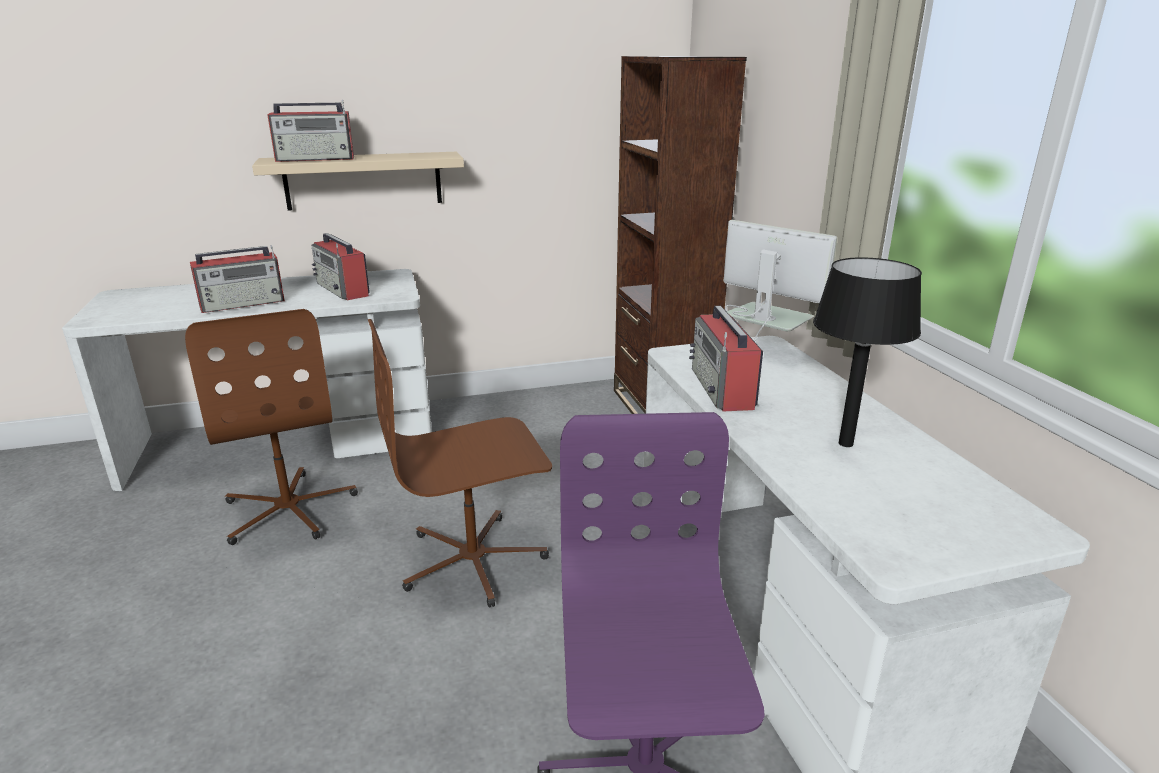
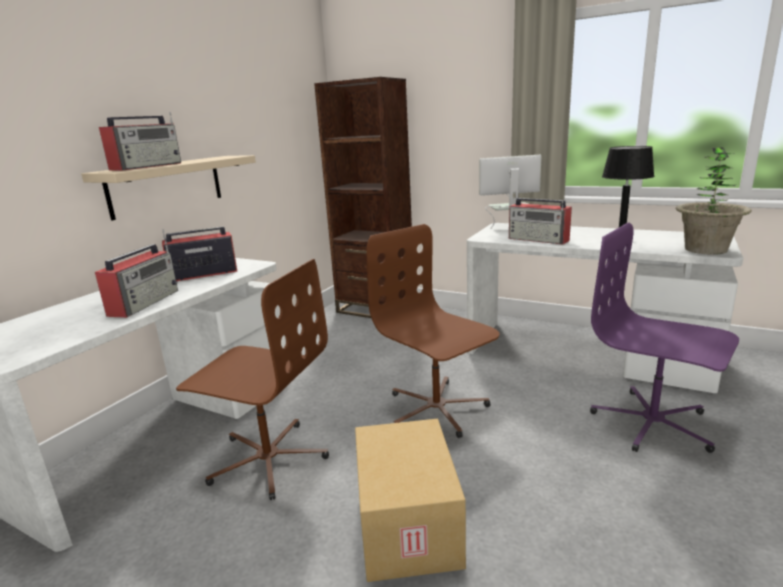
camera: 45 degrees left, 5 degrees down
(247, 639) = (405, 523): none -> cardboard box
(343, 290) = (202, 274): radio -> radio turned 150 degrees clockwise
(474, 561) = (436, 409): brown office chair -> brown office chair turned 120 degrees clockwise
(890, 537) = (705, 249): none -> potted plant

